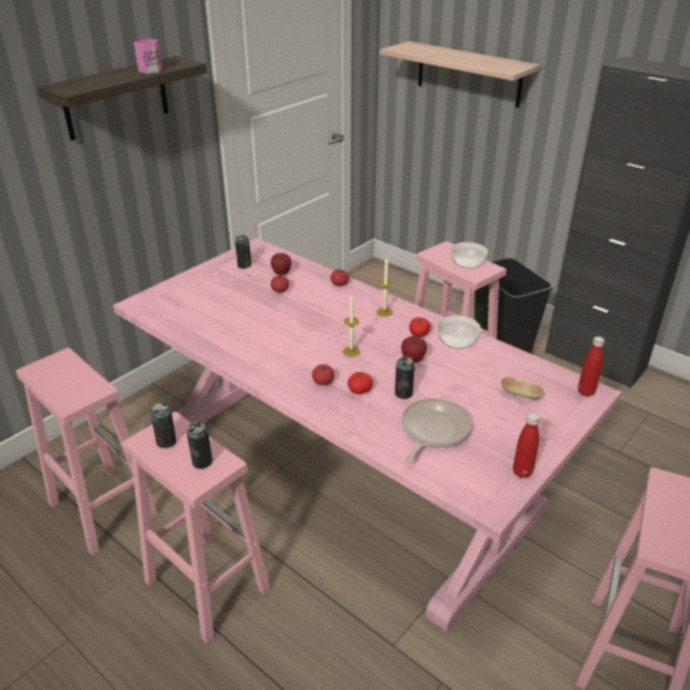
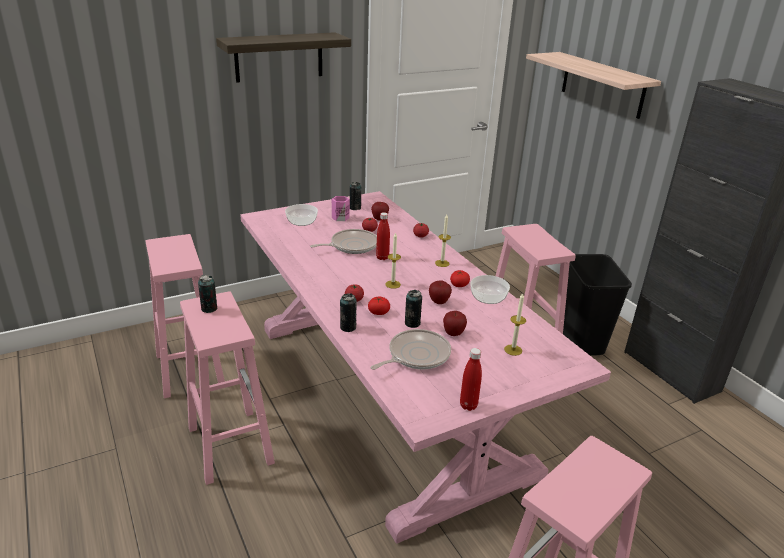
camera: 20 degrees right, 5 degrees down
(149, 70) = (304, 38): pink mug -> pink mug (340, 217)
(202, 461) = (224, 328): can -> can (348, 327)
(273, 315) = (351, 246): none -> frying pan
(452, 393) = (453, 334): none -> apple
(468, 263) = (543, 243): bowl -> bowl (302, 222)
(520, 395) = (513, 350): bread -> candle
(585, 392) = (575, 363): red bottle -> red bottle (382, 257)

